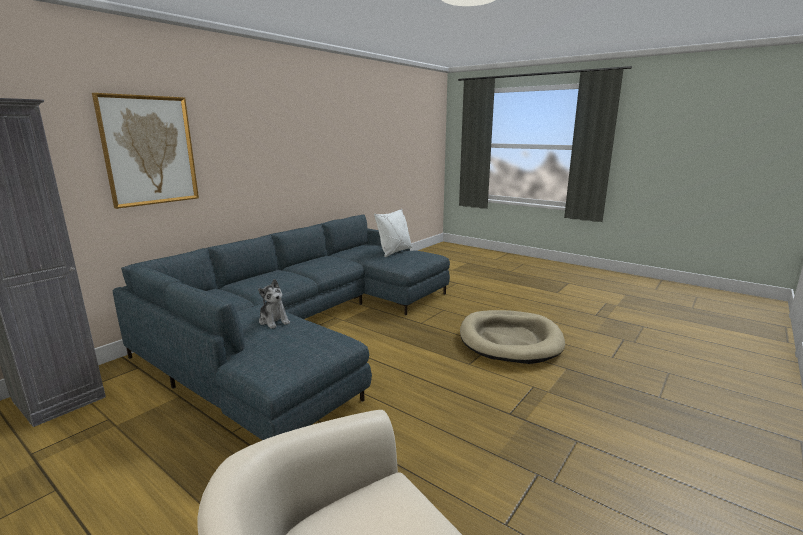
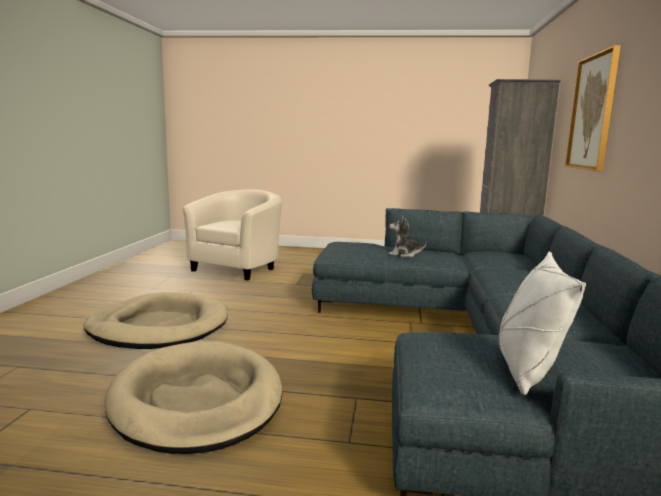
camera: 150 degrees right, 5 degrees down
(548, 422) = (159, 327): none -> beige dog bed

